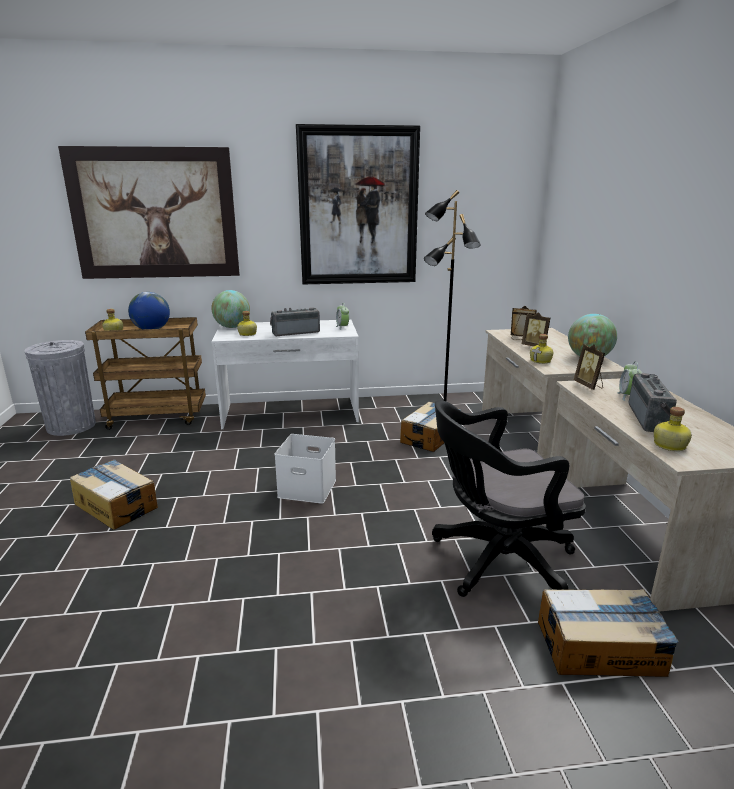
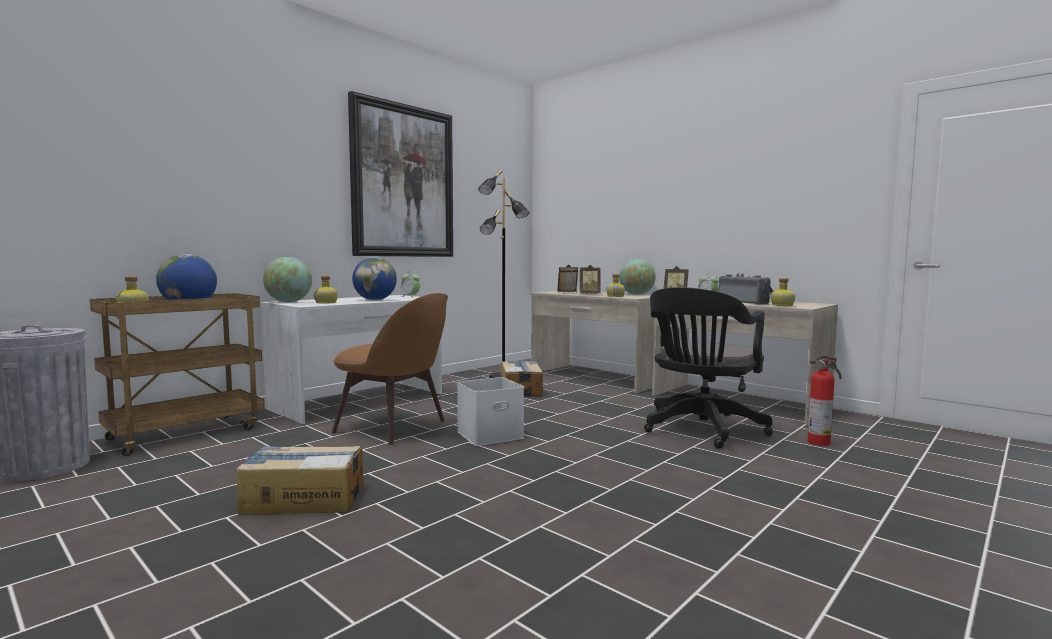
camera: 40 degrees left, 15 degrees down
(154, 214) = (183, 161): picture -> none
(263, 453) = (394, 427): none -> brown chair
(295, 332) = (375, 300): radio -> globe
(600, 648) = (820, 443): cardboard box -> fire extinguisher

